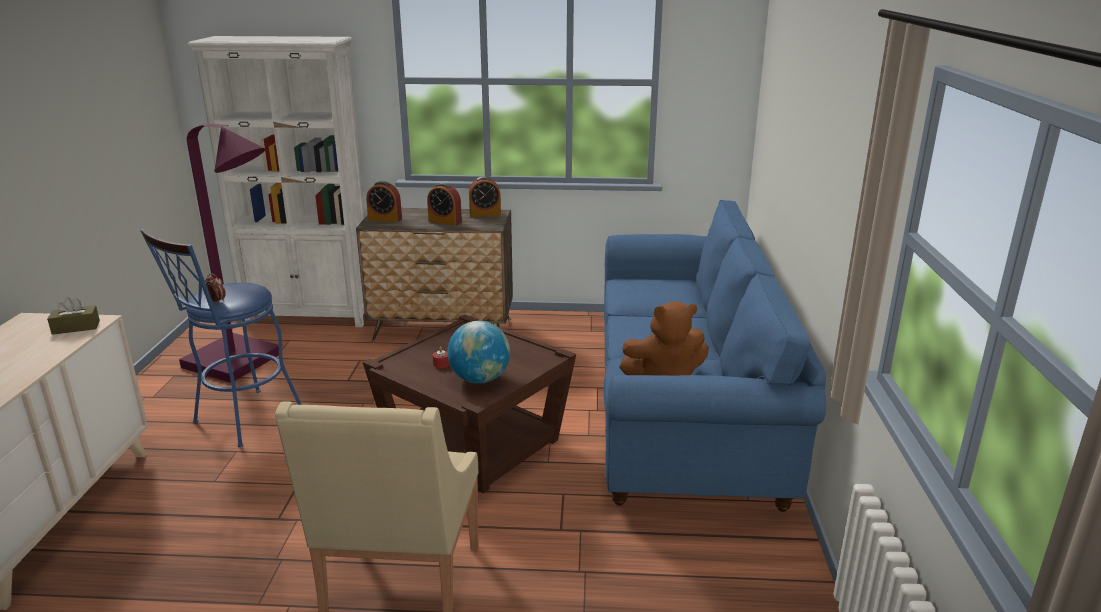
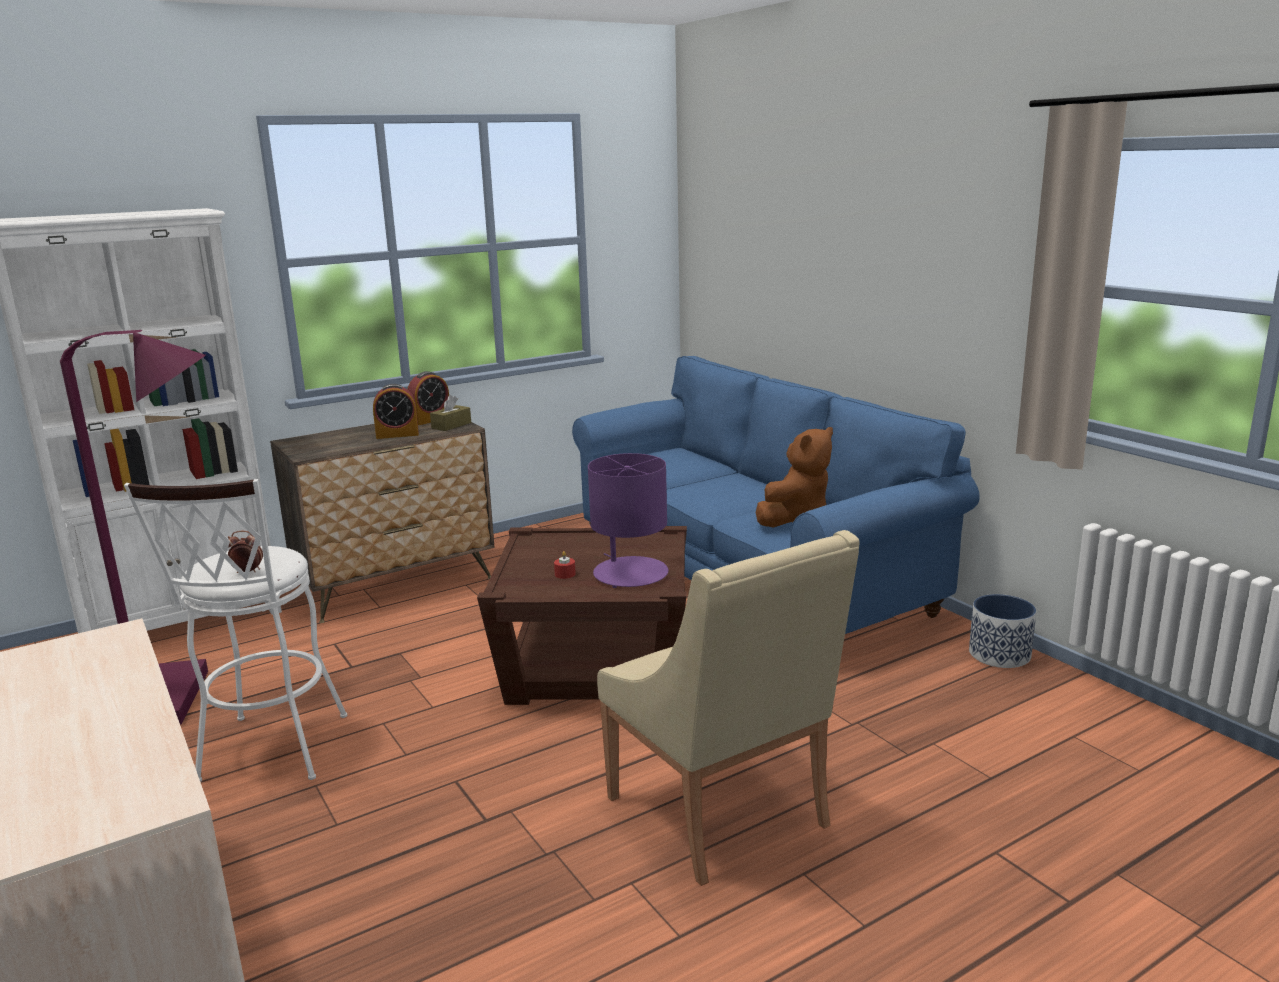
camera: 35 degrees left, 5 degrees down
(76, 327) = (98, 649): brown tissue box -> brown tissue box (451, 425)
(241, 421) = (269, 754): blue stool -> white stool
(385, 219) = (314, 448): alarm clock -> none
(480, 379) = (630, 573): globe -> purple table lamp
(792, 573) = (1000, 655): none -> planter

